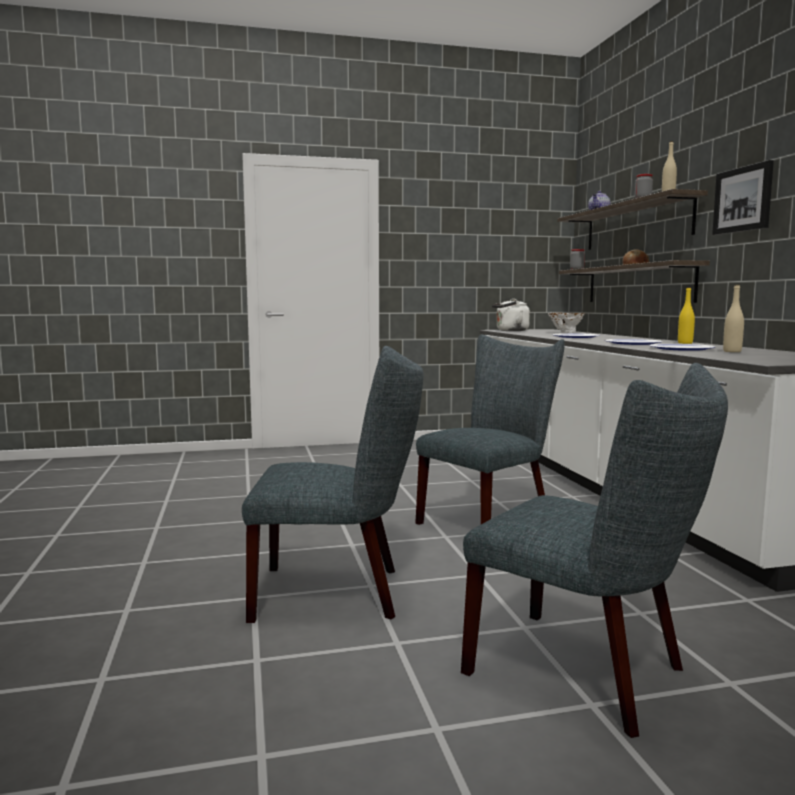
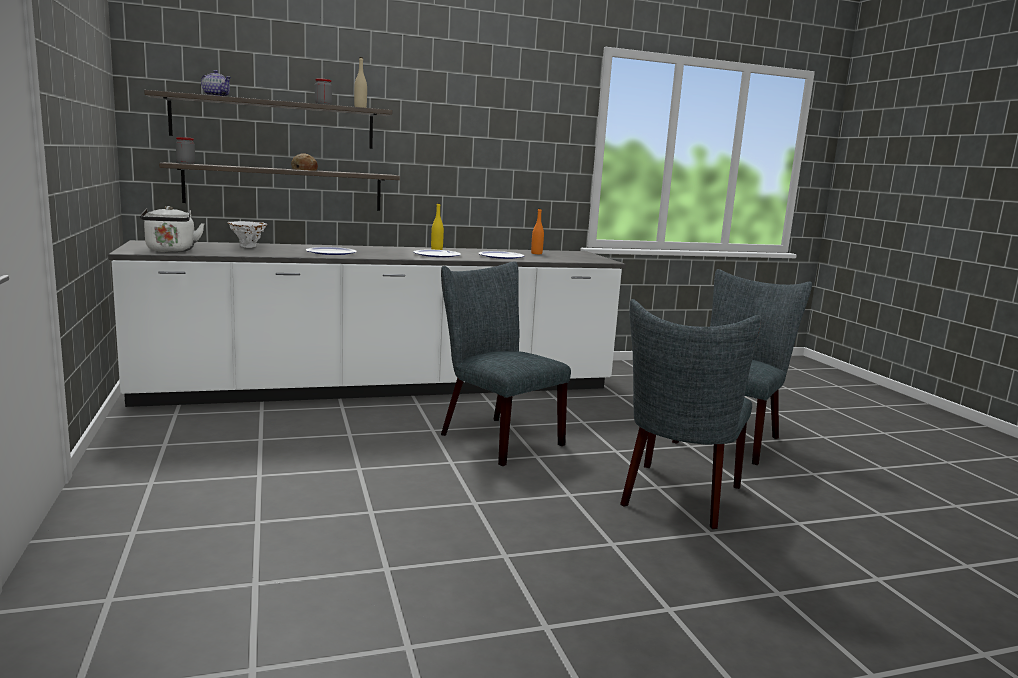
camera: 95 degrees left, 5 degrees up
(338, 592) = (678, 498): grey chair -> grey chair turned 150 degrees counterclockwise
(732, 351) = (524, 254): beige bottle -> none
(743, 199) = (429, 129): picture -> none
(762, 353) = (536, 253): none -> orange bottle

